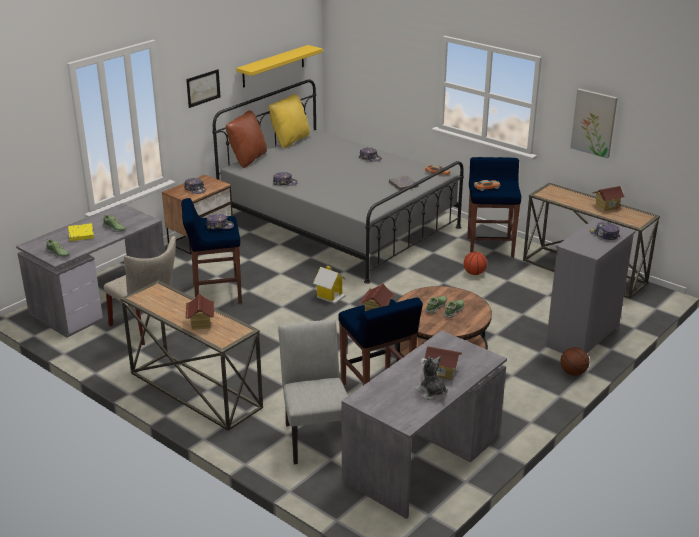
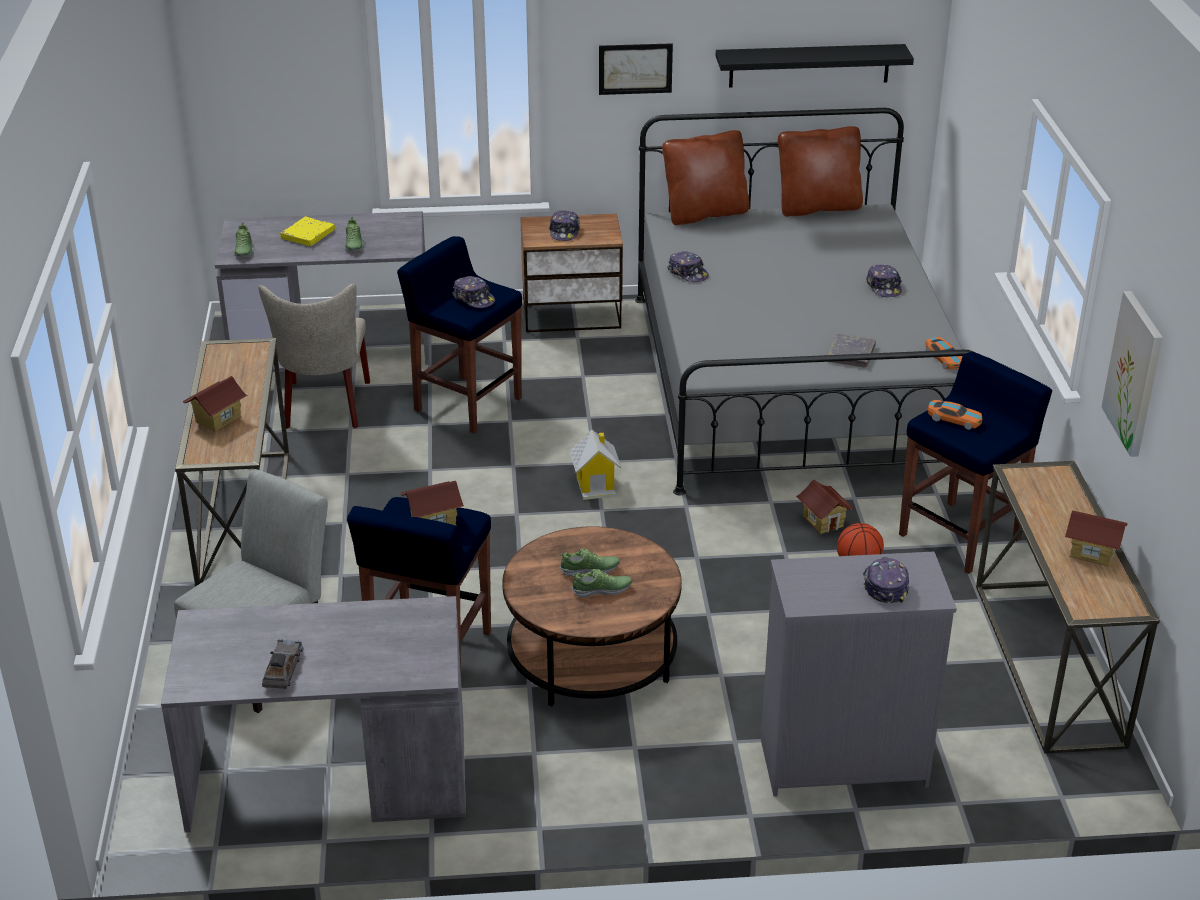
camera: 45 degrees right, 5 degrees up
(273, 66) = (809, 65): yellow shelf -> black shelf
(290, 140) = (818, 207): yellow pillow -> brown pillow
(431, 392) = (283, 669): plush toy -> grey toy car
(442, 372) = (346, 651): toy house -> toy house (823, 521)
(573, 372) = (728, 804): basketball -> none

